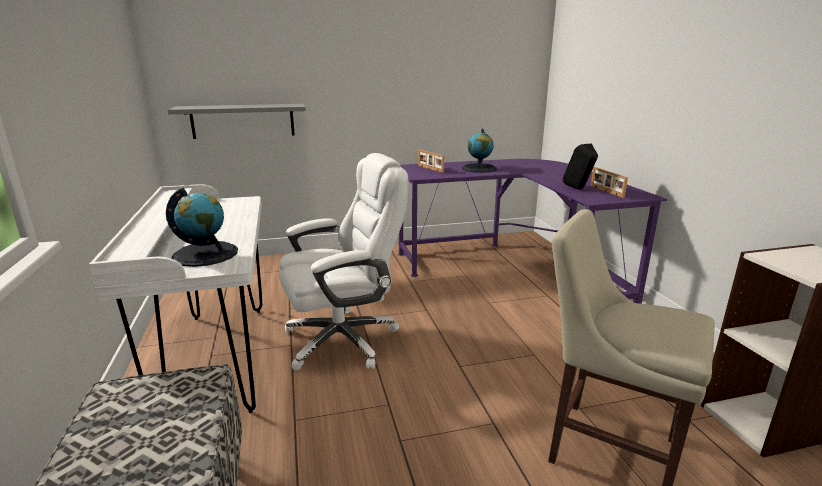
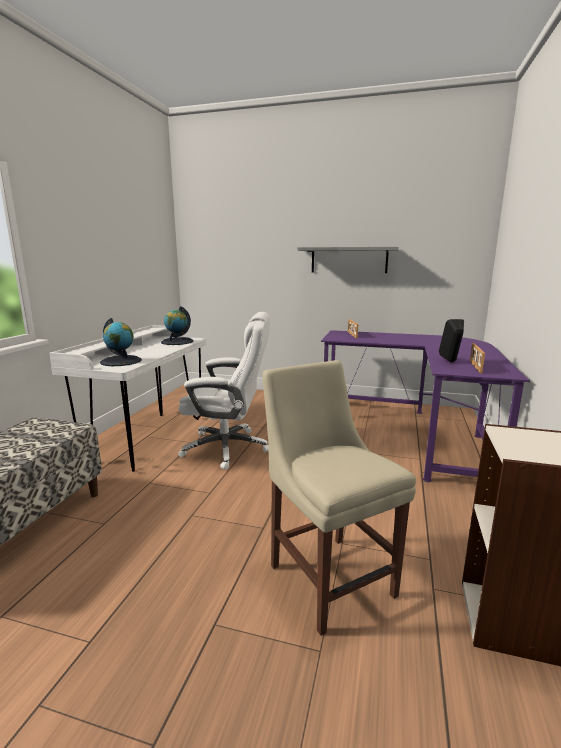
camera: 30 degrees right, 5 degrees down
(243, 121) = (232, 290): grey shelf -> grey shelf (349, 260)
(479, 168) = (393, 339): globe -> globe (177, 341)

